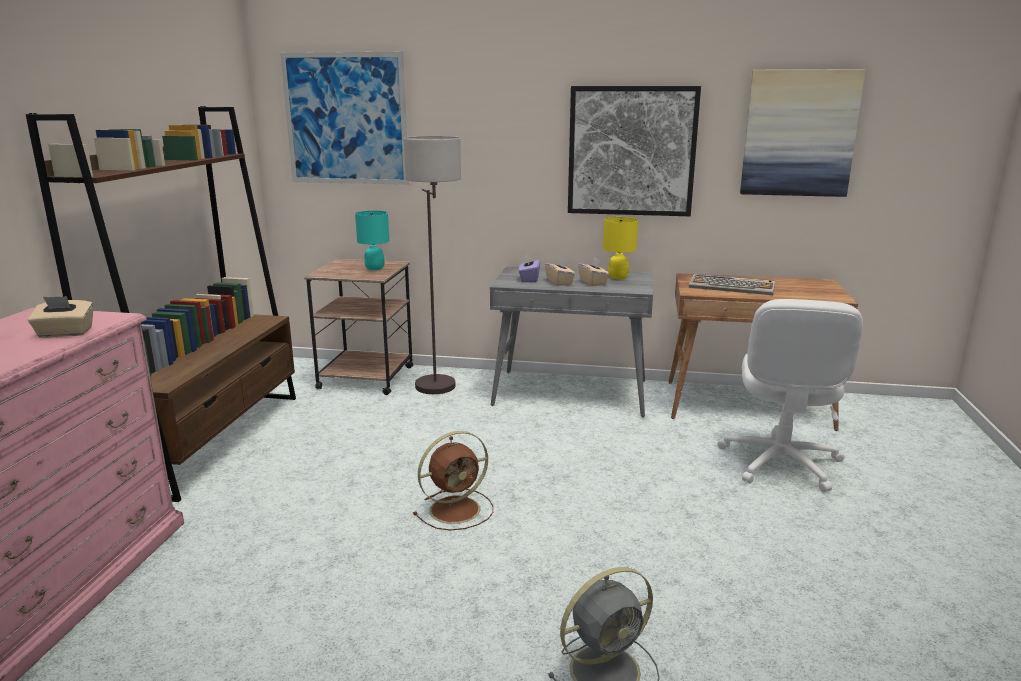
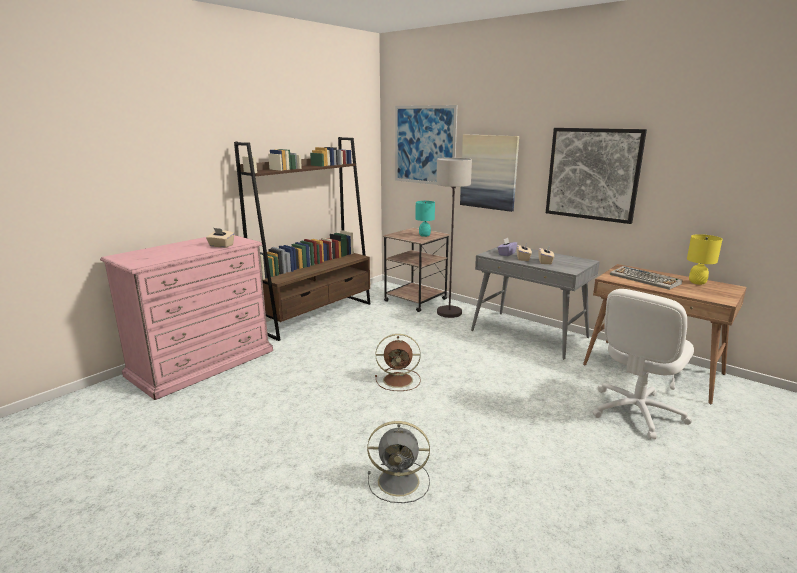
camera: 30 degrees right, 0 degrees up
(618, 278) = (568, 261): yellow table lamp -> yellow table lamp (697, 283)
(799, 133) = (725, 168): picture -> picture (489, 172)

